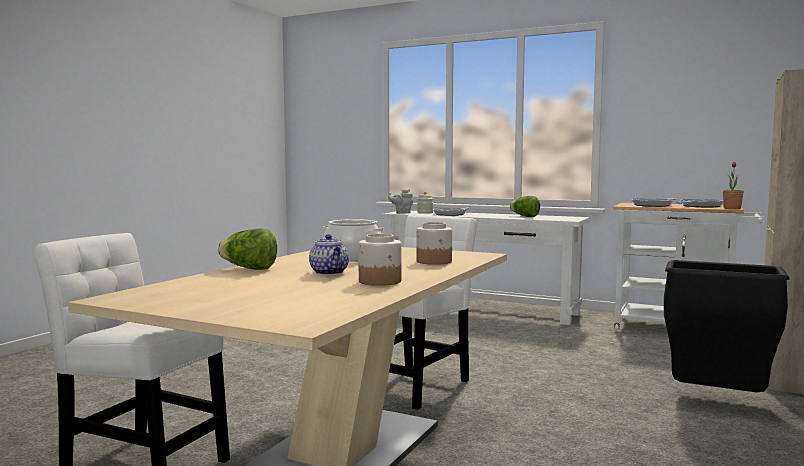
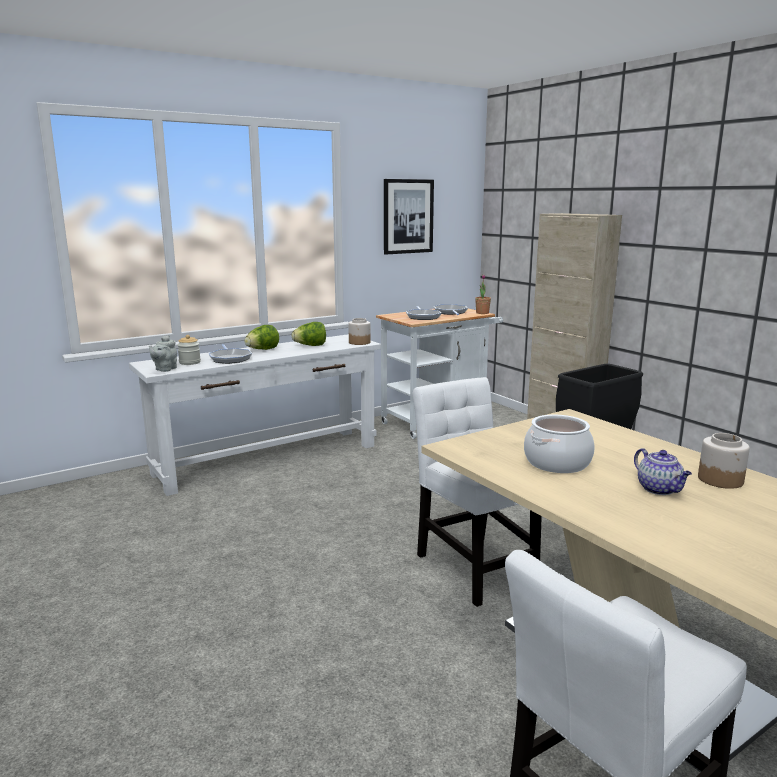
camera: 60 degrees left, 10 degrees up
(249, 269) = (614, 522): lettuce -> lettuce (262, 350)
(330, 273) = (659, 489): teapot -> teapot turned 60 degrees clockwise
(434, 261) = (606, 439): jar -> jar (359, 342)
(686, 105) = (408, 216): none -> picture

